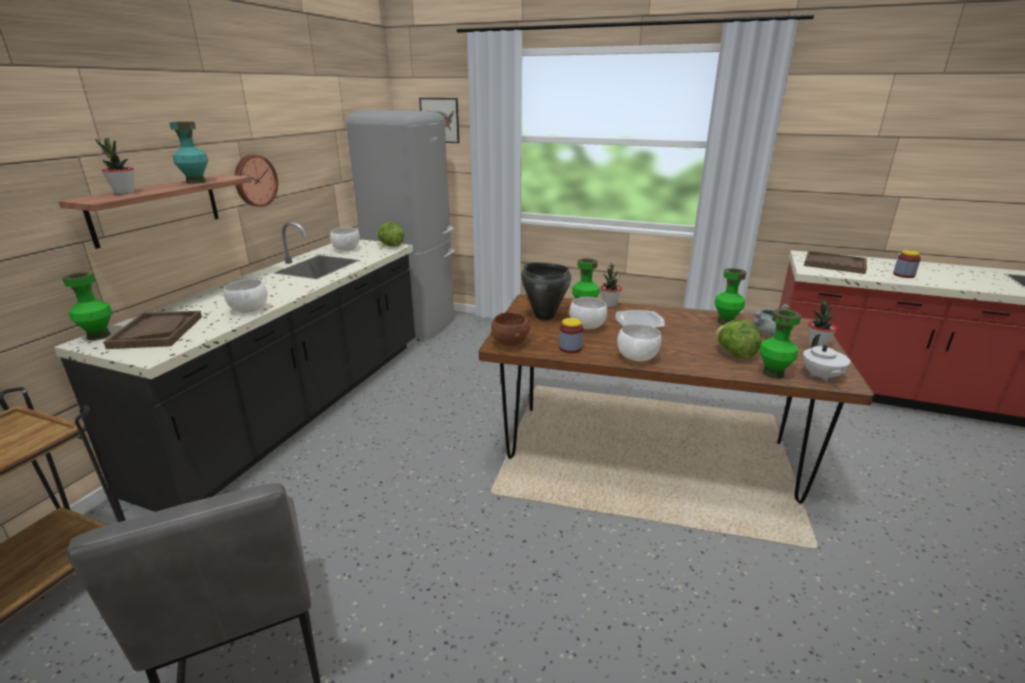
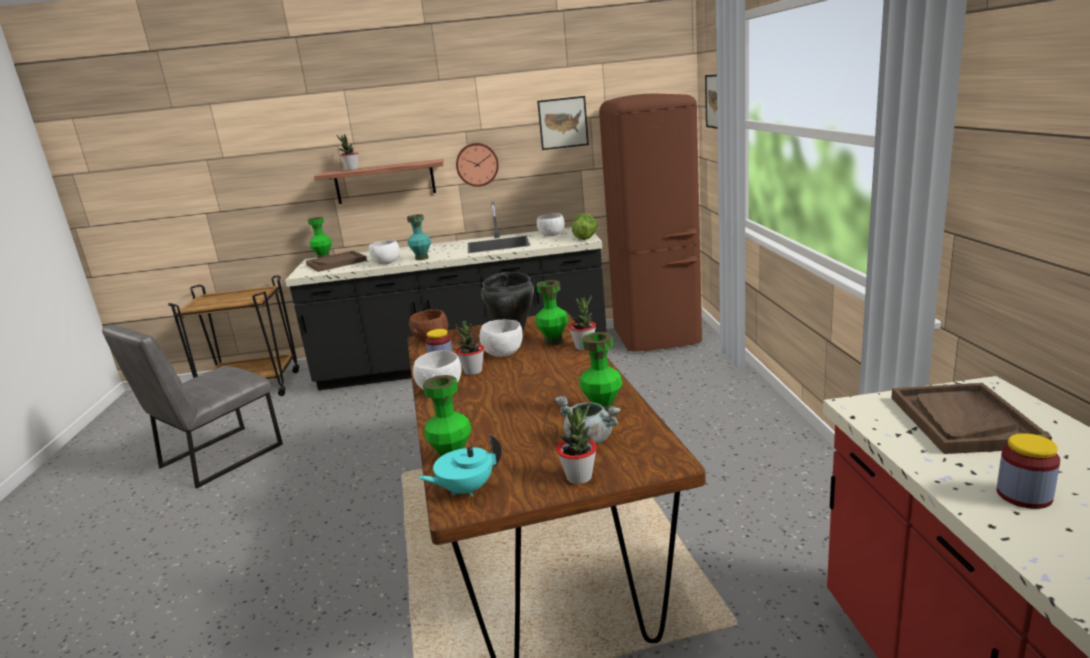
camera: 65 degrees right, 5 degrees down
(196, 182) = (403, 164): turquoise vase -> turquoise vase (421, 258)
(319, 134) = (563, 123): none -> picture
(416, 325) = (658, 337): grey fridge -> brown fridge
(611, 342) = (473, 371): none -> potted plant
(639, 321) = (547, 369): plate -> none
(734, 354) = (493, 431): lettuce -> none
(821, 376) = (465, 489): white teapot -> turquoise teapot

